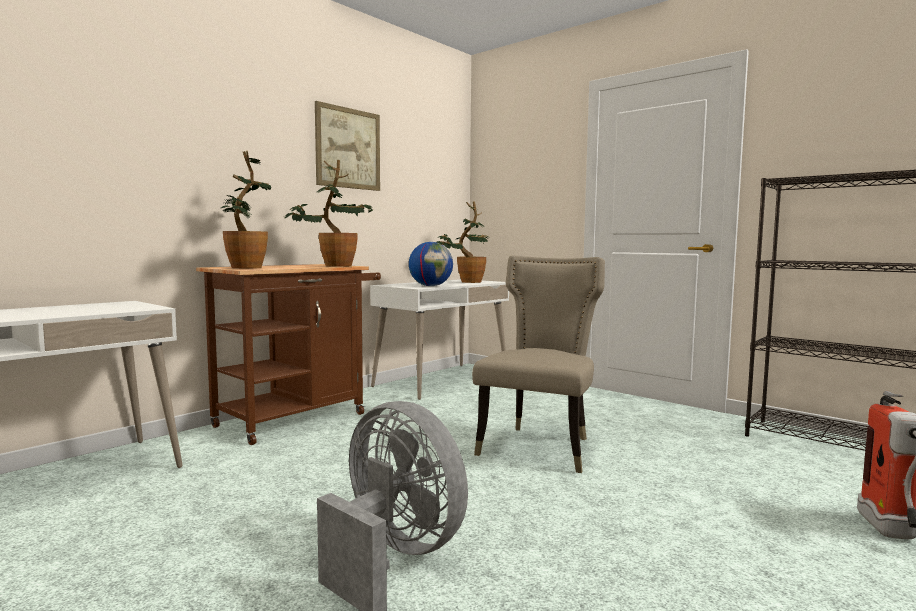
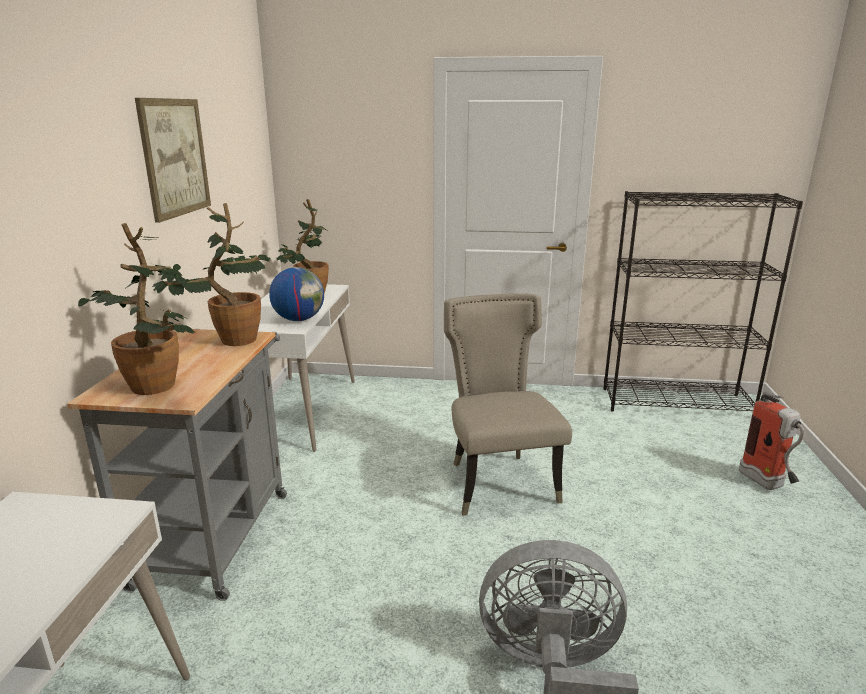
camera: 35 degrees left, 15 degrees up
(298, 417) = (217, 531): brown cart -> grey cart

